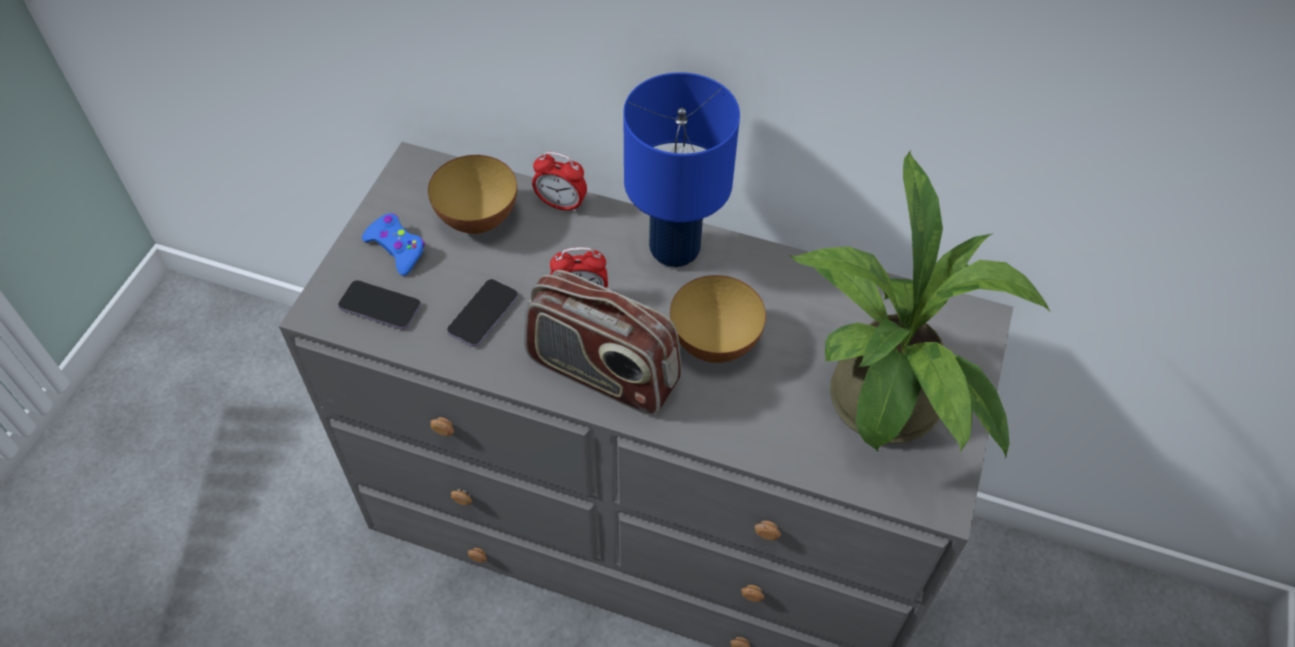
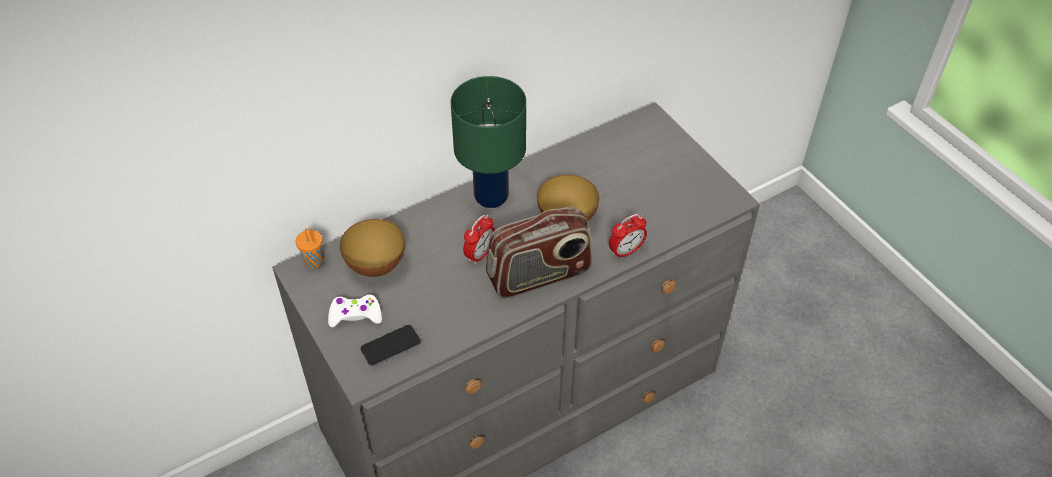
camera: 50 degrees left, 5 degrees down
(397, 248) = (355, 315): blue game controller -> white game controller
(435, 169) = (314, 263): none -> orange cup
(483, 314) = (447, 303): phone -> none
(561, 204) = (406, 223): alarm clock -> alarm clock (626, 251)
(673, 248) = (489, 197): blue table lamp -> green table lamp
(882, 413) = (668, 186): potted plant -> none

